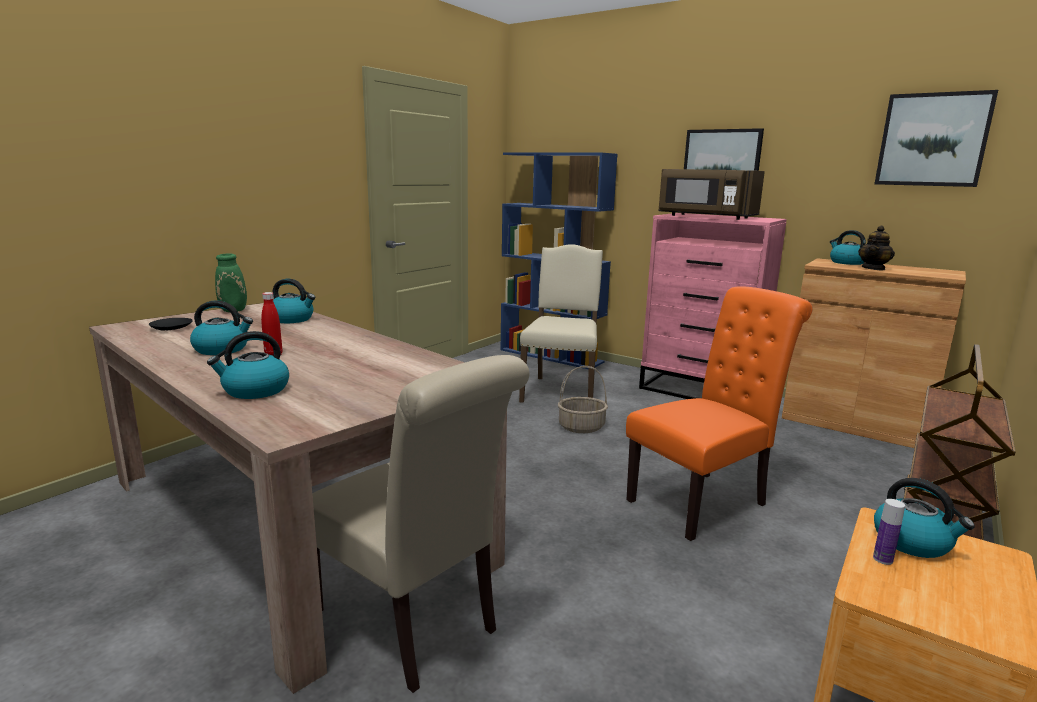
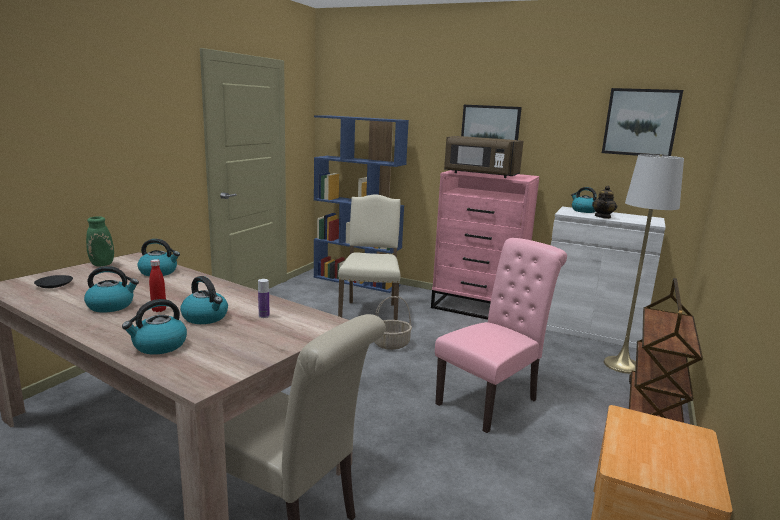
camera: 10 degrees left, 0 degrees up
(703, 500) = (492, 400): orange chair -> pink chair
(854, 423) = (591, 330): brown cabinet -> white cabinet
(882, 559) = (626, 443): bottle -> bottle (264, 316)
(896, 469) = (622, 365): none -> white floor lamp
(913, 542) = (644, 428): kettle -> kettle (206, 317)

